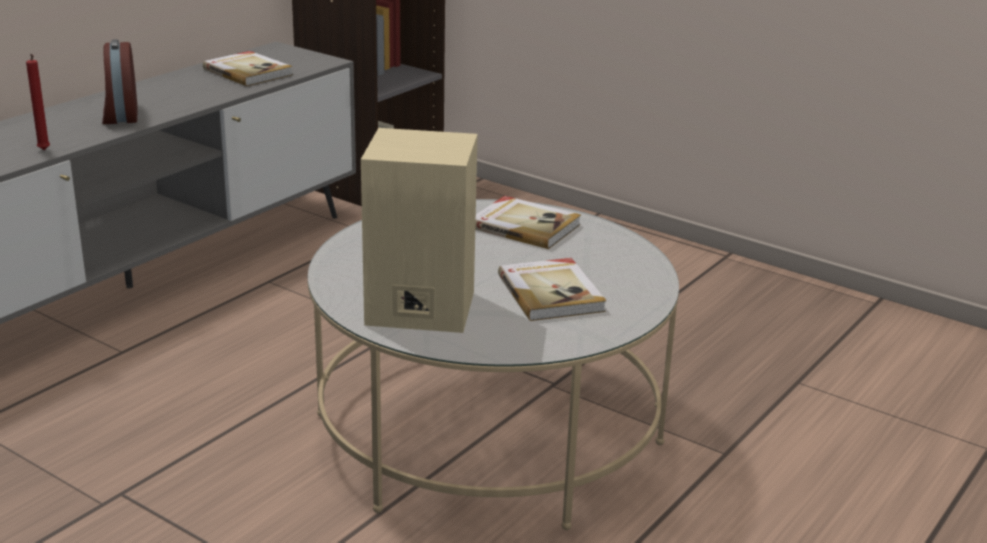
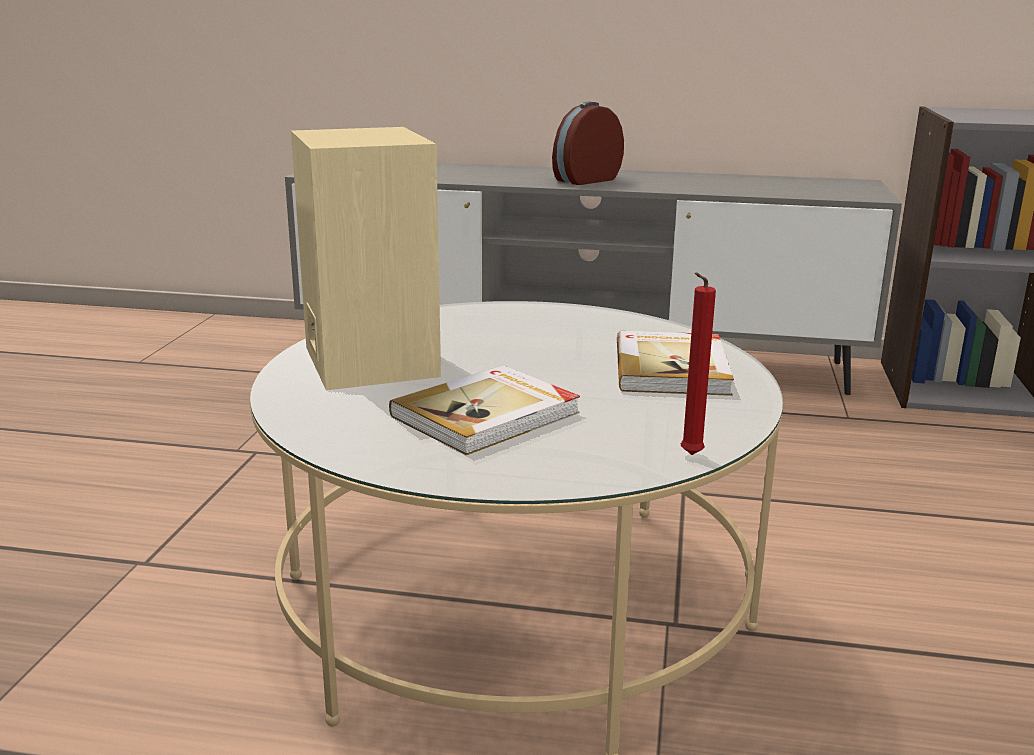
camera: 65 degrees right, 5 degrees down
(44, 150) = (473, 180): red candle -> red candle (689, 456)
(248, 72) = (774, 186): book -> none

